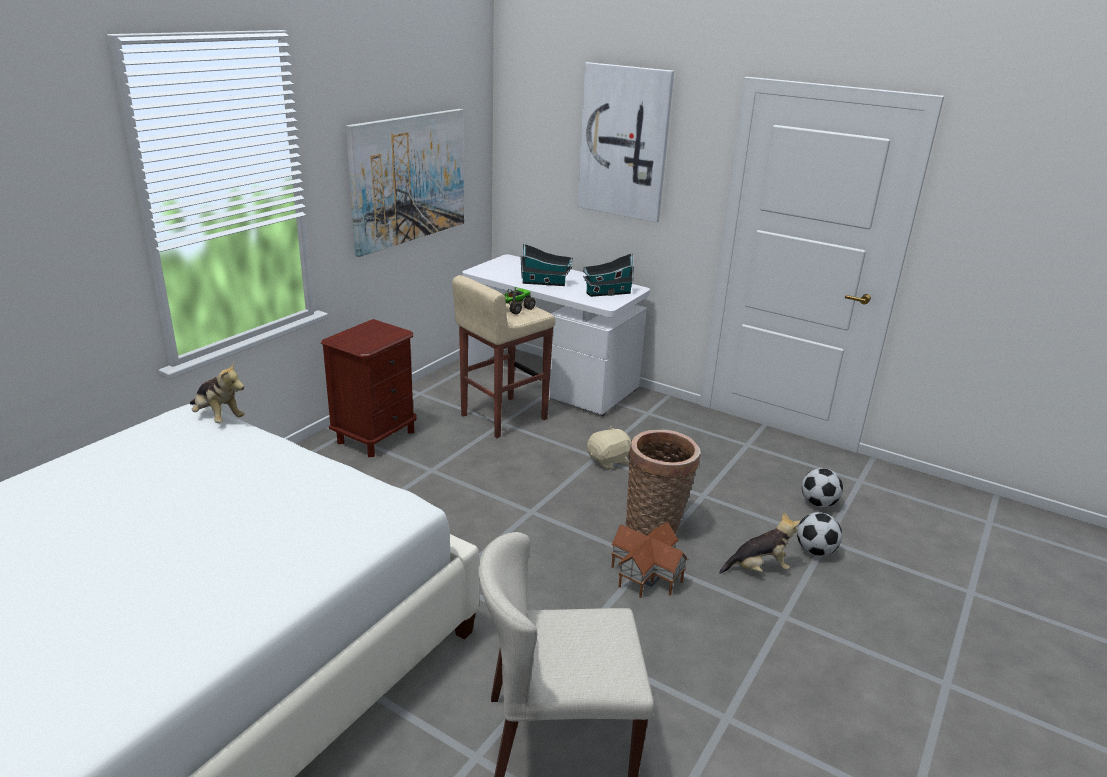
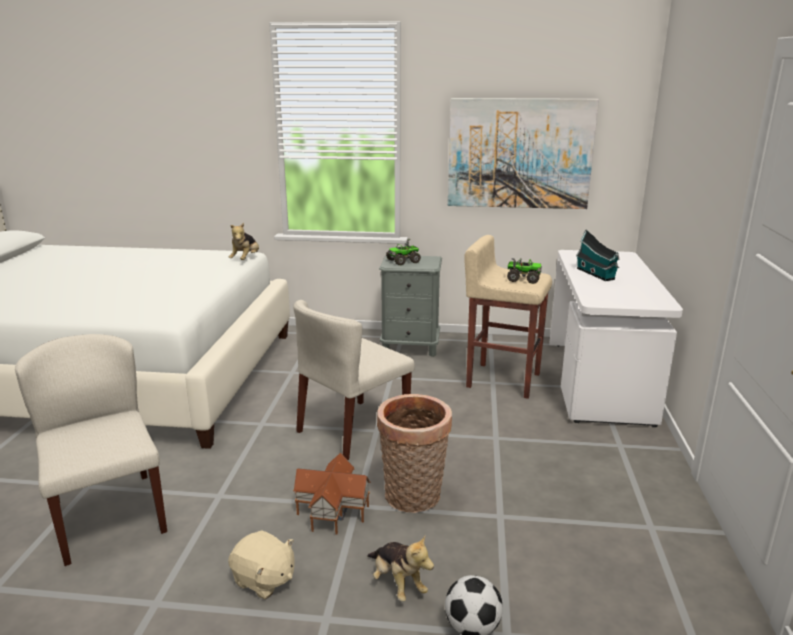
camera: 65 degrees right, 5 degrees down
(362, 338) = (403, 261): none -> toy truck
(376, 437) = (410, 347): brown nightstand -> grey nightstand
(517, 524) = (353, 429): none -> beige chair
(606, 293) = (624, 297): toy house -> none
(609, 461) = (497, 446): beige plush toy -> beige plush toy (264, 580)
(624, 142) = (701, 134): picture -> none
(818, 504) = (584, 615): football -> none

